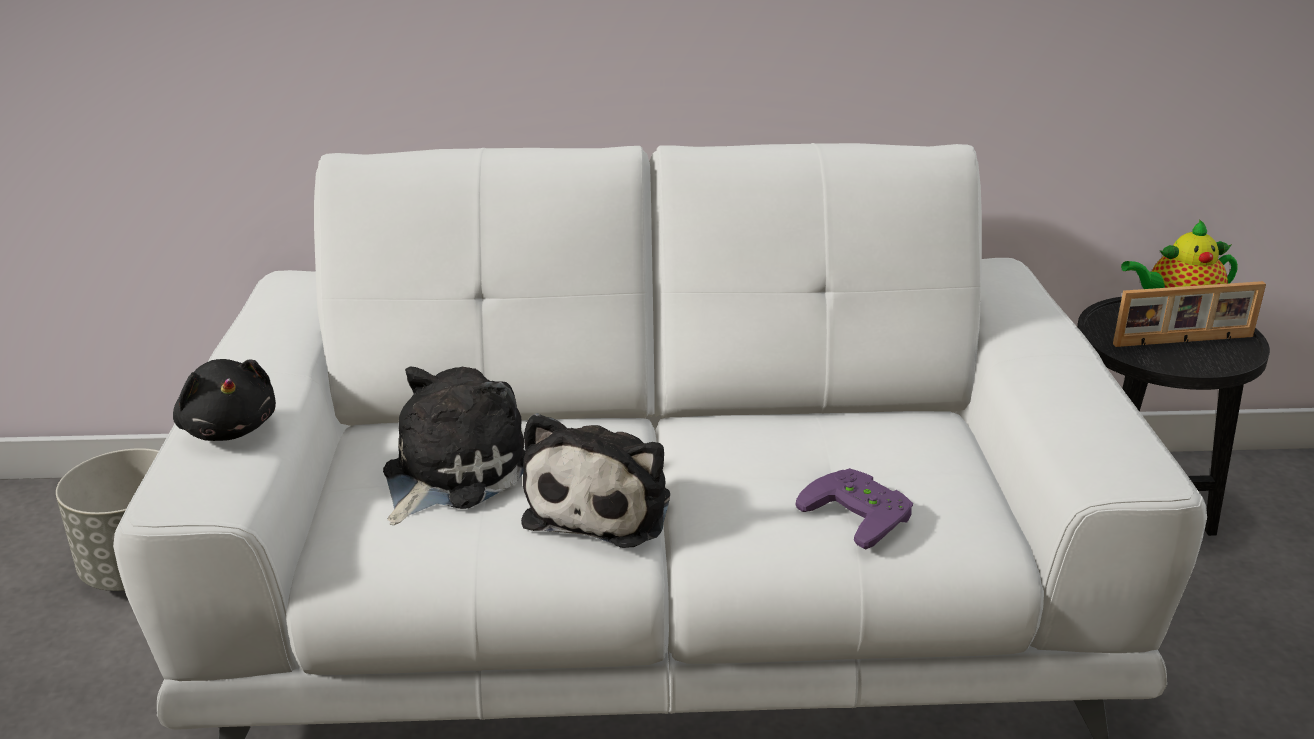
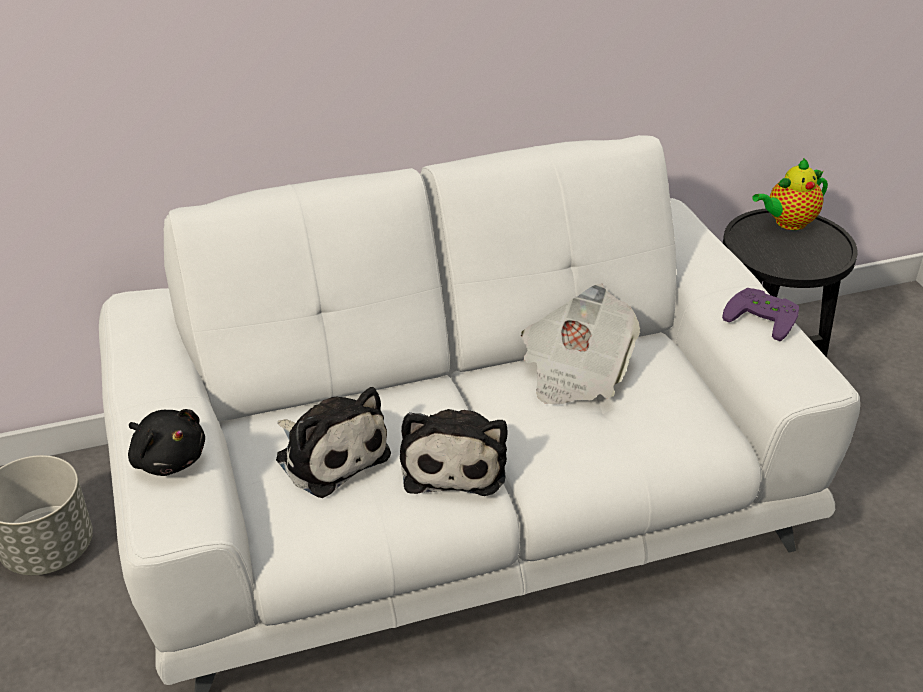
camera: 15 degrees left, 10 degrees up
(450, 473) = (329, 454): plush toy -> plush toy turned 120 degrees clockwise
(812, 430) = (574, 369): none -> newspaper
(861, 512) = (633, 435): purple game controller -> purple game controller (764, 316)
(1184, 341) = (800, 248): picture frame -> none

